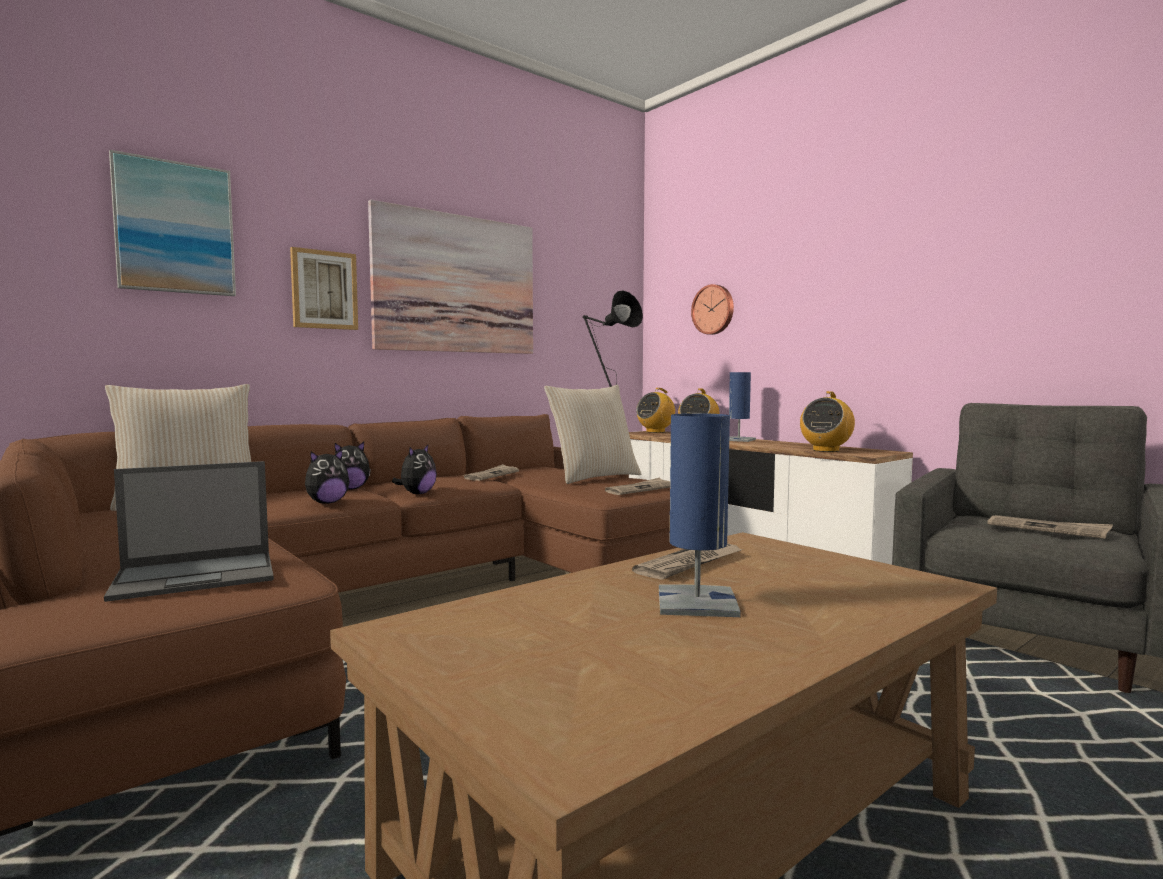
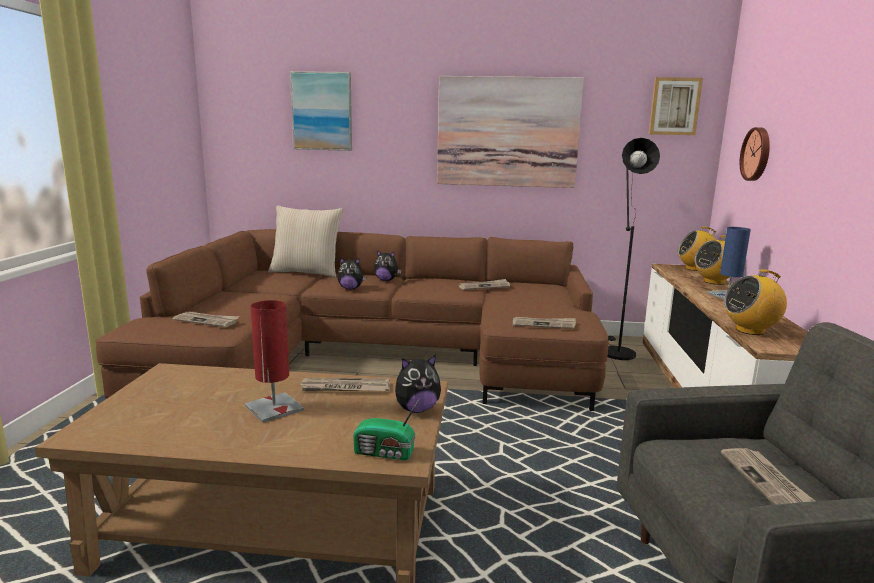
camera: 45 degrees right, 10 degrees up
(198, 575) = (207, 321): laptop -> newspaper
(324, 290) = (406, 143): picture -> picture (674, 106)
(417, 494) = (409, 292): plush toy -> plush toy (417, 409)
(594, 477) = (551, 304): beige pillow -> none
(697, 602) = (274, 408): blue table lamp -> red table lamp
(917, 587) = (385, 453): none -> radio

